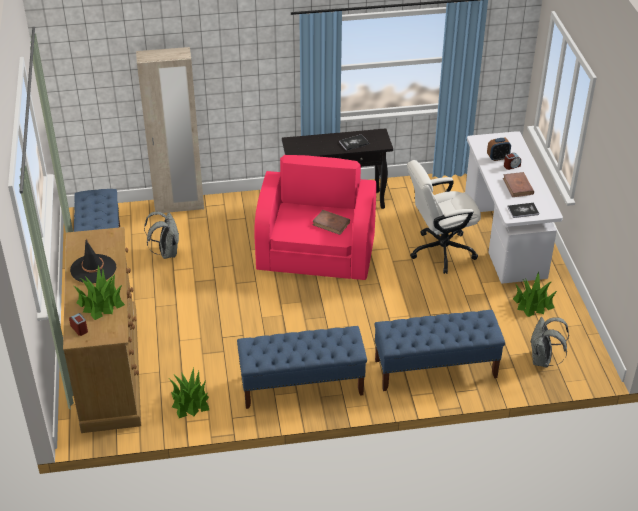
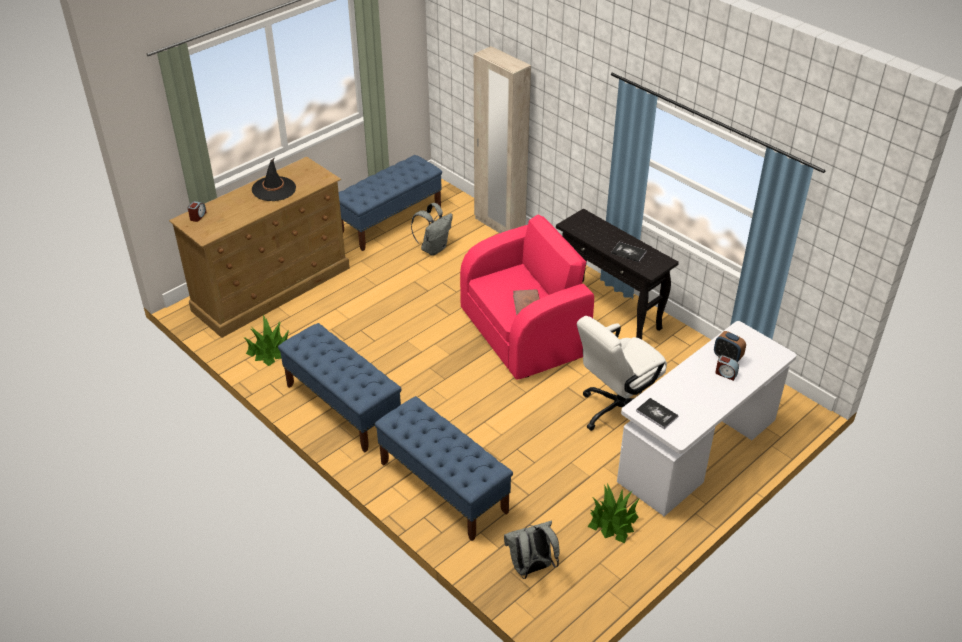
camera: 55 degrees right, 0 degrees up
(101, 303) = (236, 212): potted plant -> none
(439, 252) = (616, 414): white office chair -> white office chair turned 75 degrees counterclockwise
(518, 186) = (695, 393): brown book -> none

